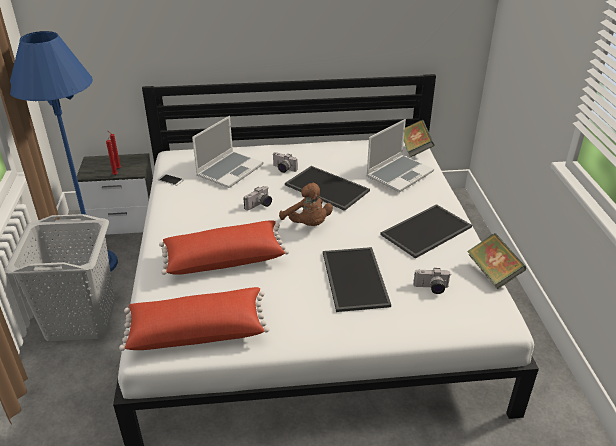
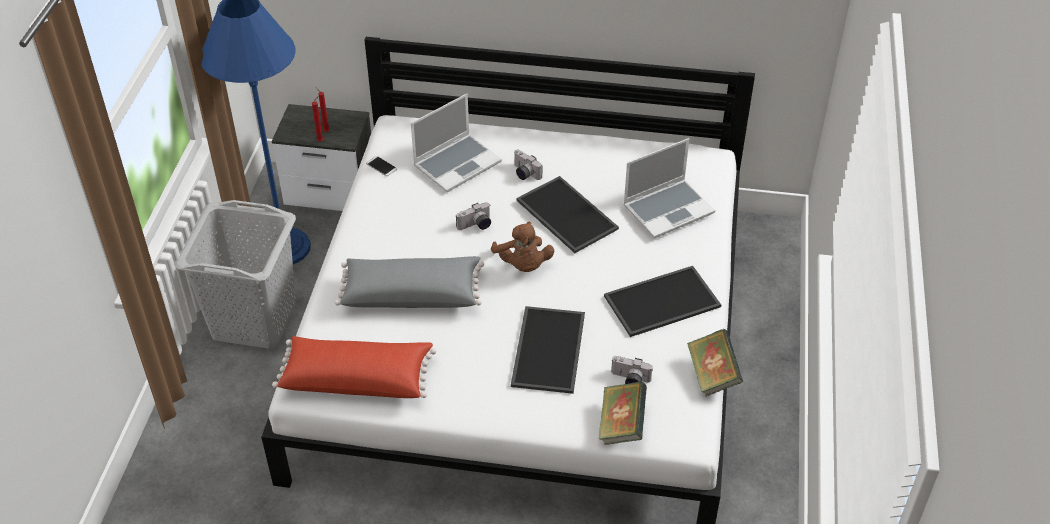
camera: 15 degrees right, 10 degrees up
(224, 258) = (411, 293): red pillow -> grey pillow
(415, 148) = (710, 169): book -> book (621, 425)

